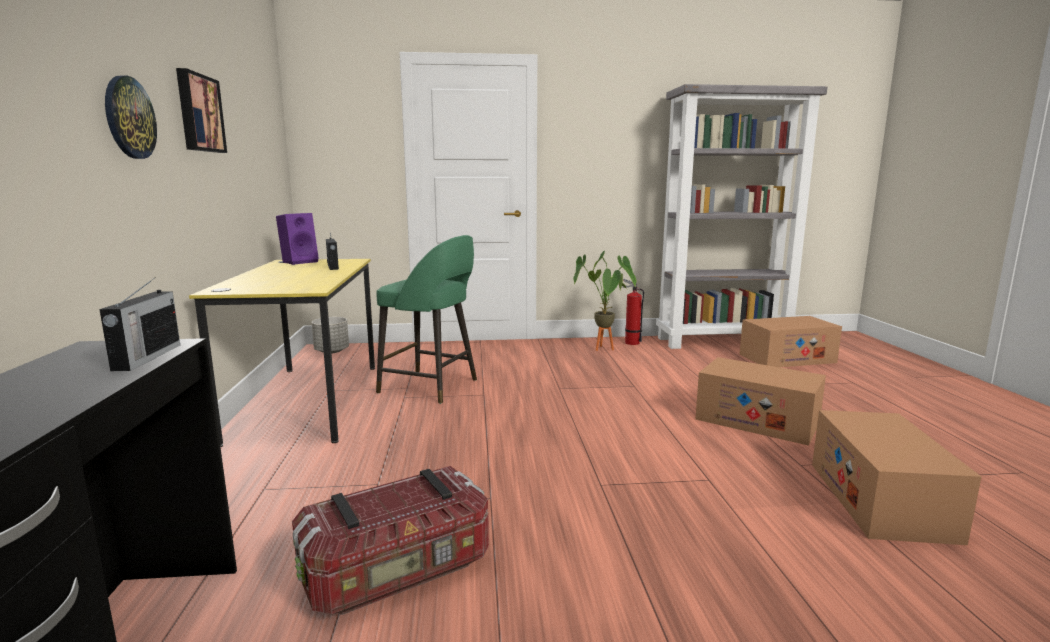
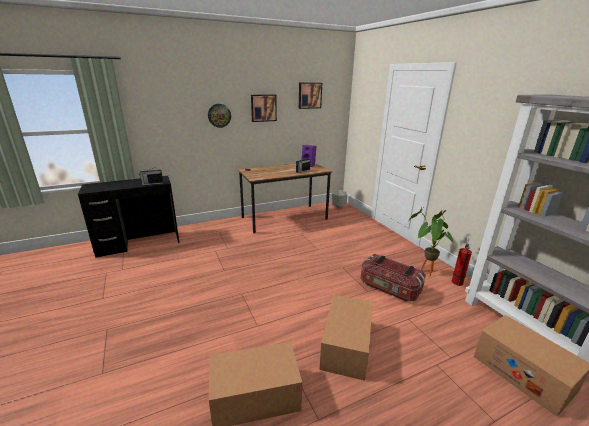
camera: 70 degrees right, 10 degrees up
(249, 99) = (309, 95): none -> picture
(308, 401) = (284, 218): yellow desk -> brown desk
(398, 572) = (179, 265): storage box -> storage box (389, 288)
(431, 386) = (316, 236): green stool -> none

